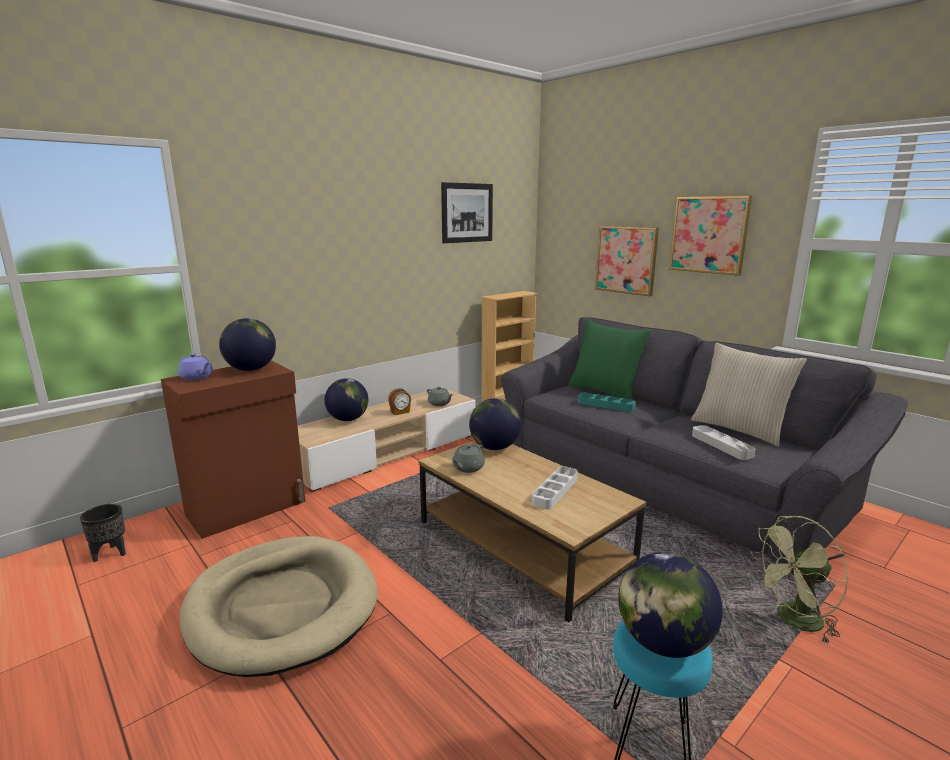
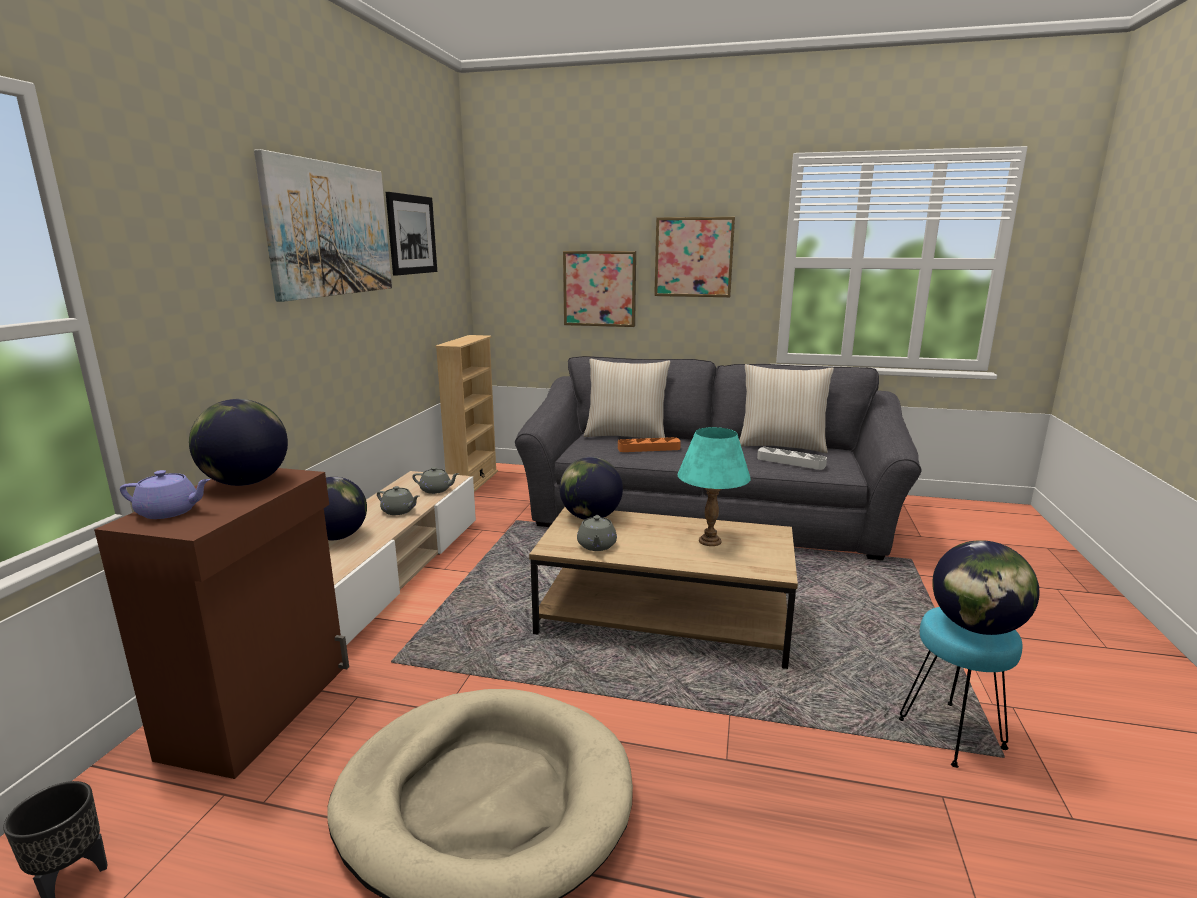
camera: 35 degrees left, 0 degrees up
(381, 211) = (330, 229): none -> picture
(400, 412) = (399, 511): alarm clock -> grey teapot
(555, 491) = (710, 541): white tray -> turquoise table lamp
(605, 391) = (626, 435): green pillow -> beige pillow
(606, 405) = (648, 448): turquoise tray -> orange tray
(793, 621) = (919, 596): green fan -> none

